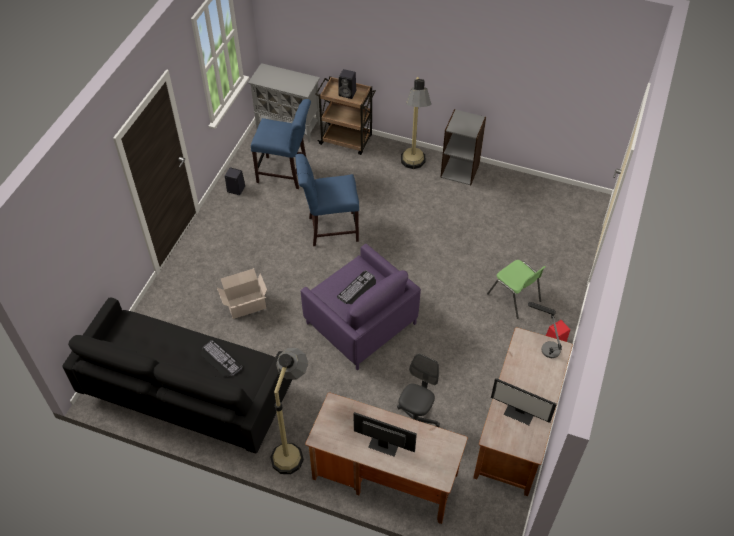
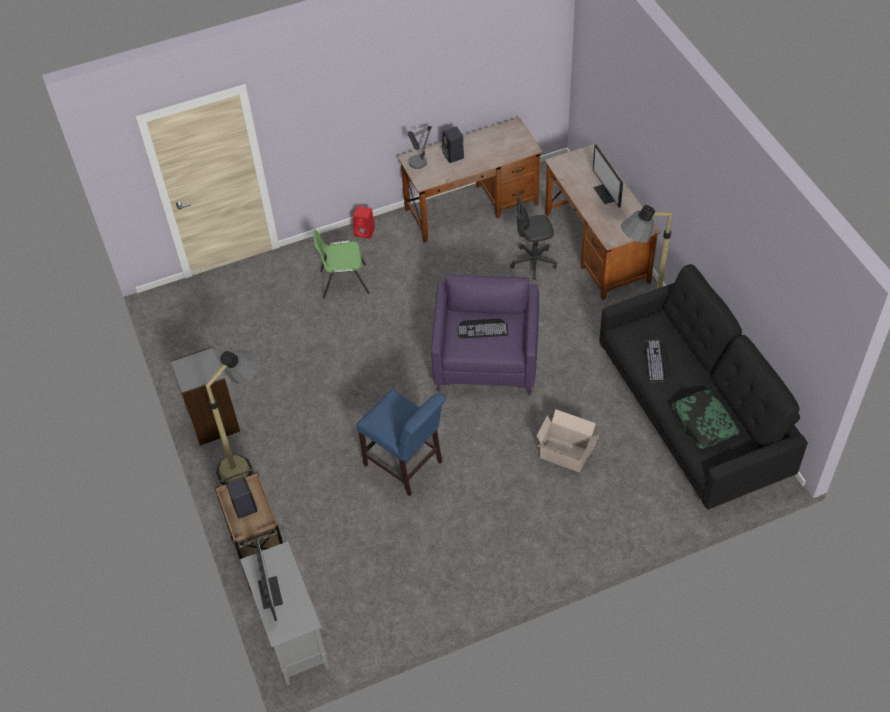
camera: 130 degrees left, 0 degrees up
(151, 341) = (703, 423): none -> pillow
(235, 189) = (443, 597): black speaker -> black speaker (453, 156)
(285, 173) = (371, 571): blue chair -> none
(514, 298) = (343, 281): green chair -> green chair turned 105 degrees counterclockwise
(519, 413) = (492, 147): monitor -> monitor (269, 592)

